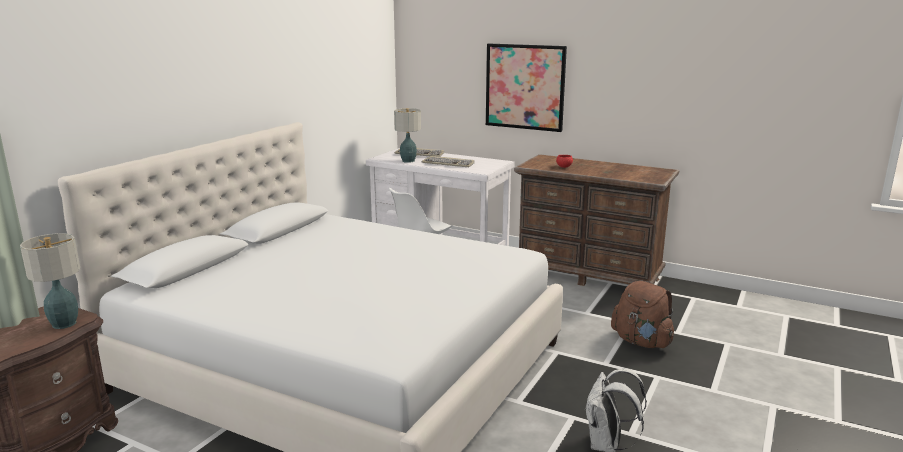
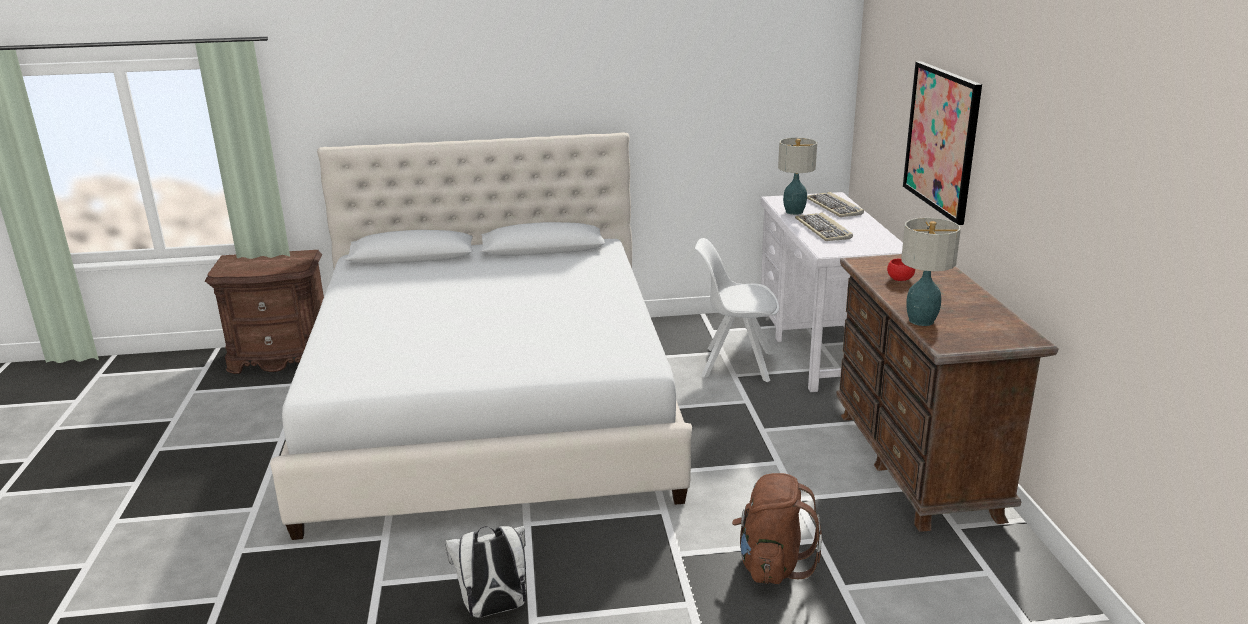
camera: 55 degrees right, 5 degrees up
(63, 324) = (283, 267): table lamp -> table lamp (920, 320)

